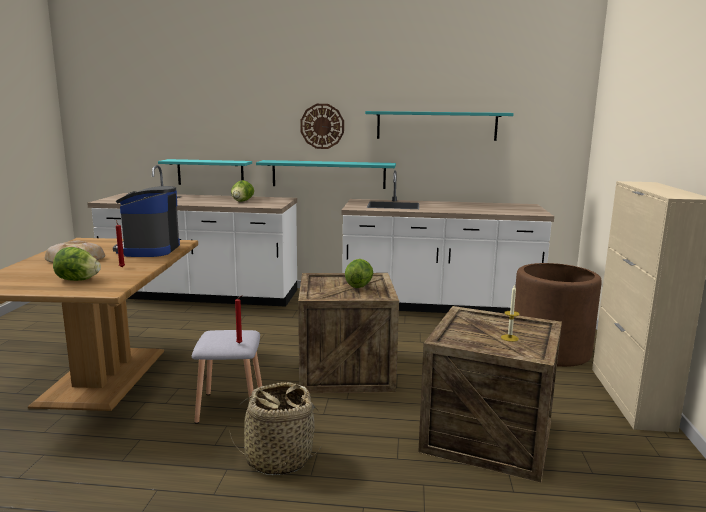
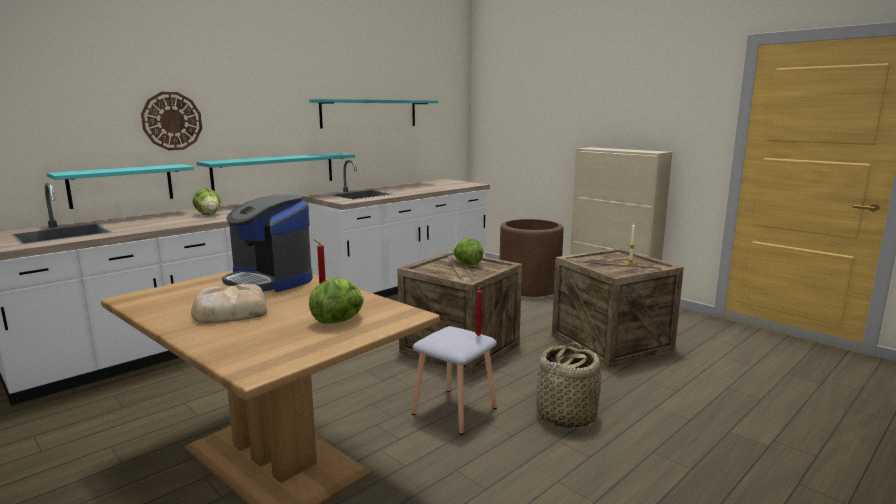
camera: 50 degrees left, 0 degrees up
(322, 126) = (264, 117): wall clock -> wall clock (172, 121)

